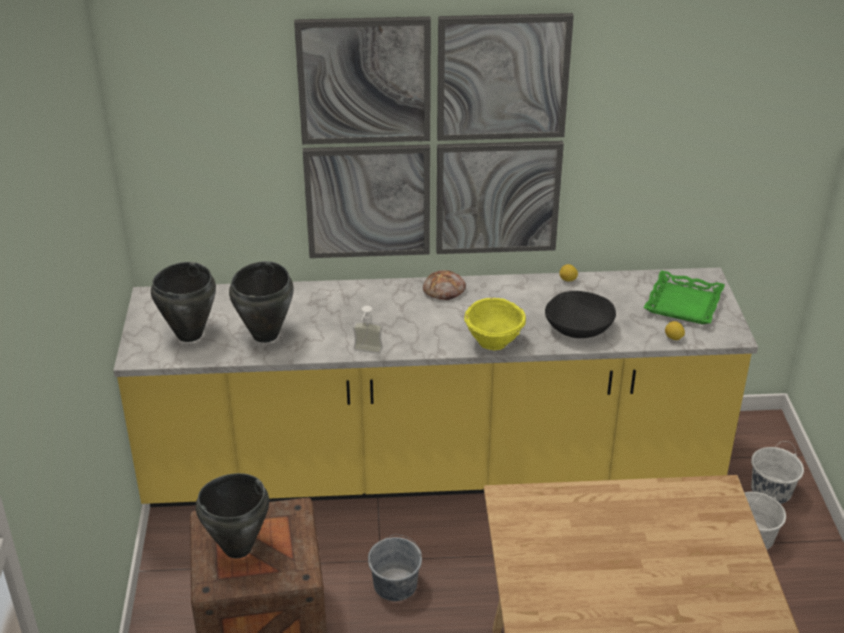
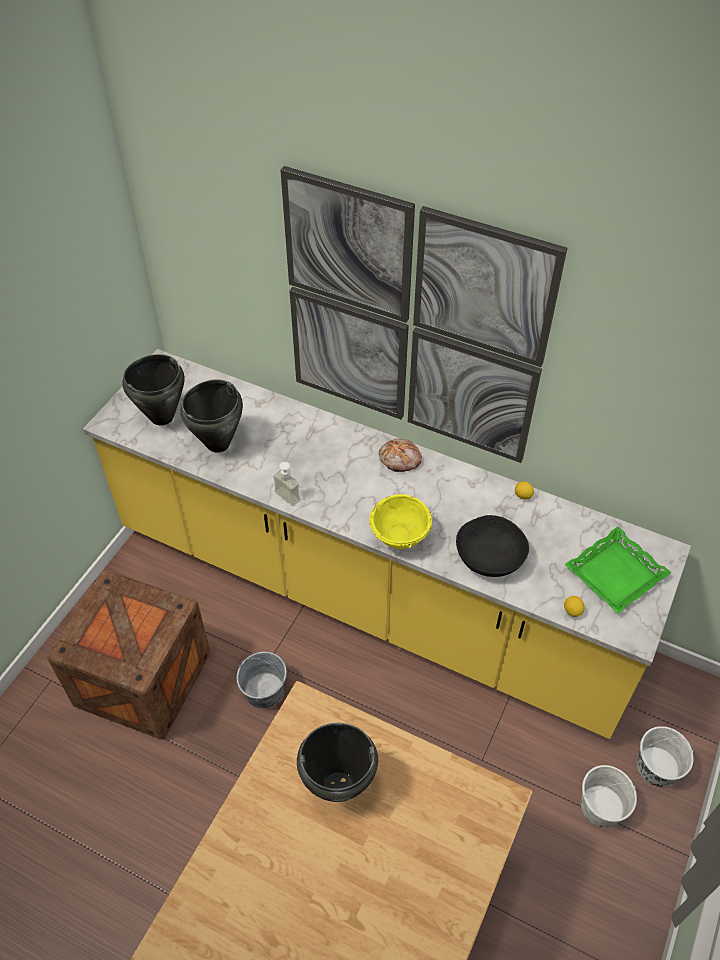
camera: 30 degrees right, 15 degrees up
(237, 548) = (110, 622): black cooking pot -> black cooking pot (337, 786)

